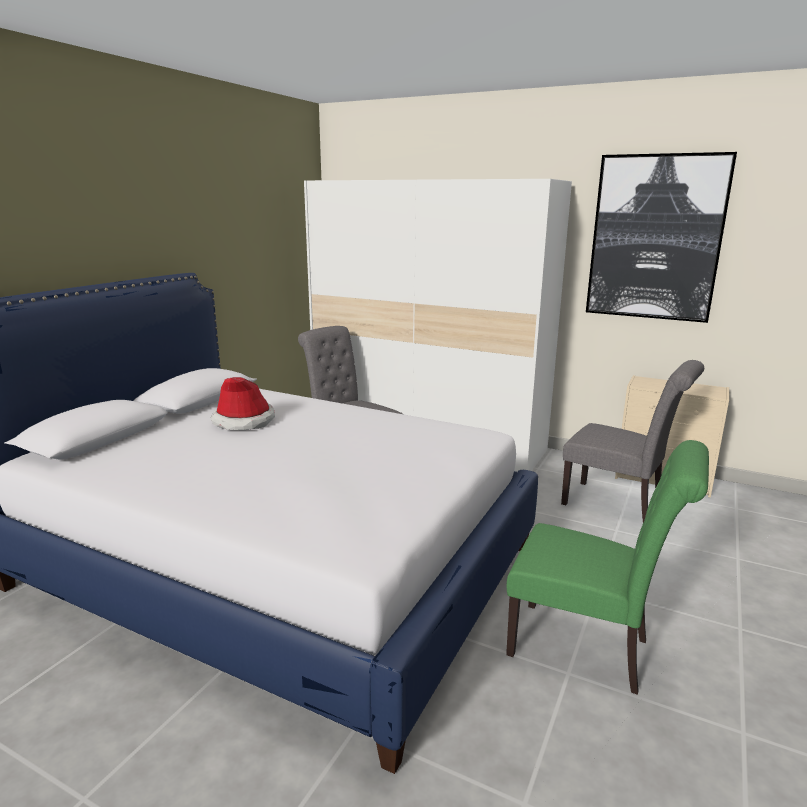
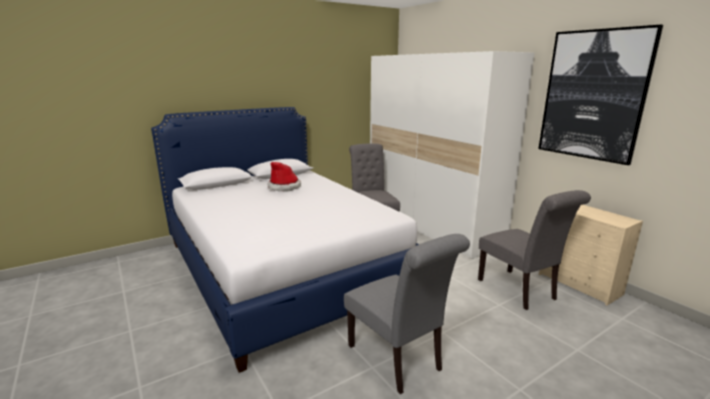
camera: 30 degrees right, 0 degrees up
(588, 649) = (398, 360): green chair -> grey chair

